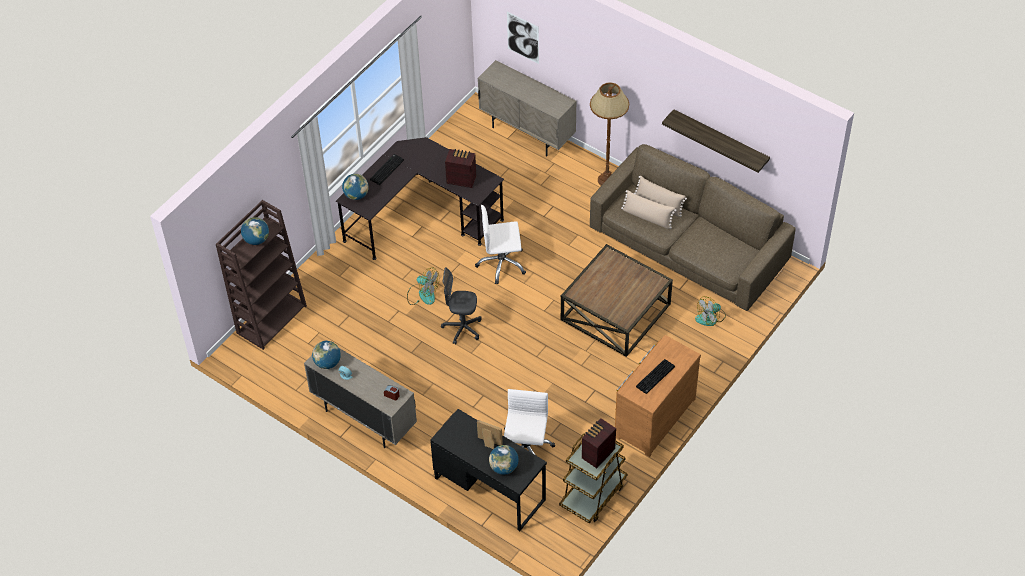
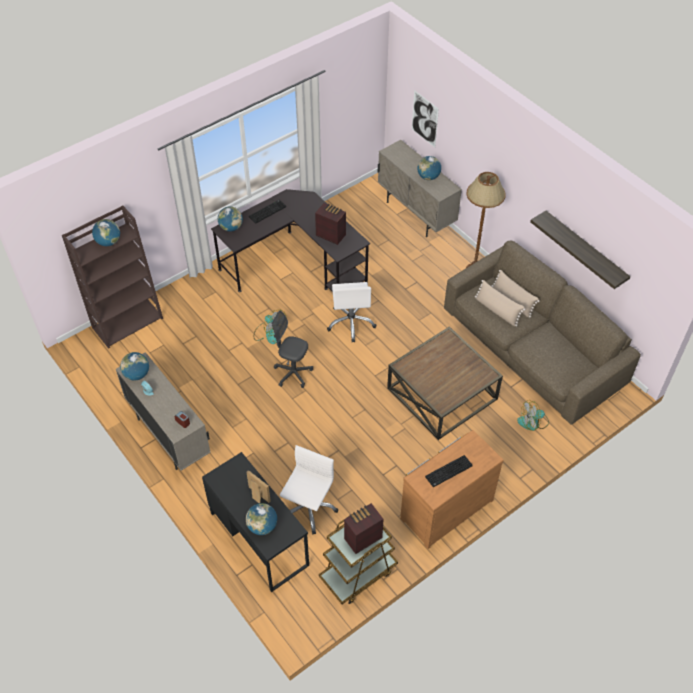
camera: 15 degrees right, 0 degrees up
(501, 264) = (351, 323): white office chair -> white office chair turned 105 degrees counterclockwise
(538, 95) = (428, 177): none -> globe

